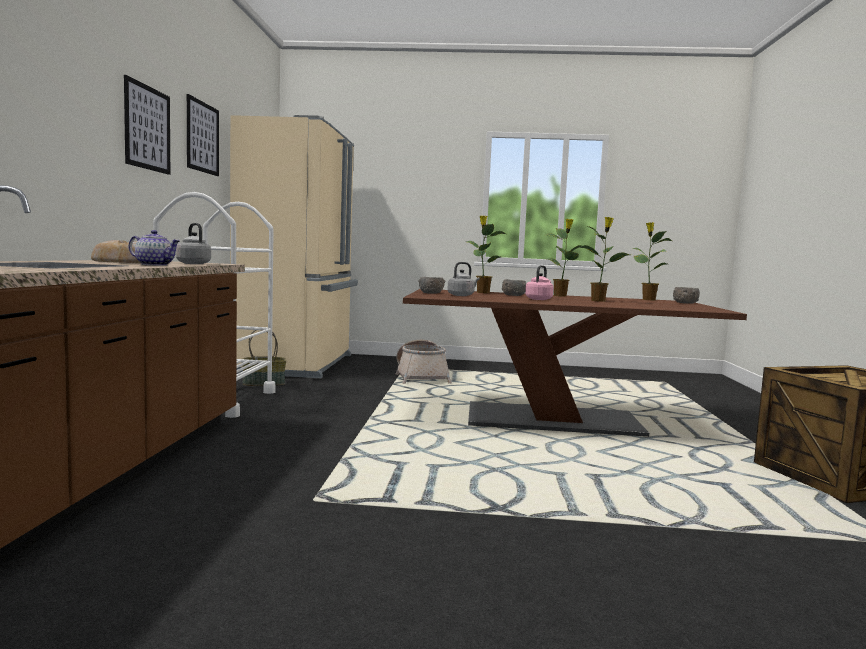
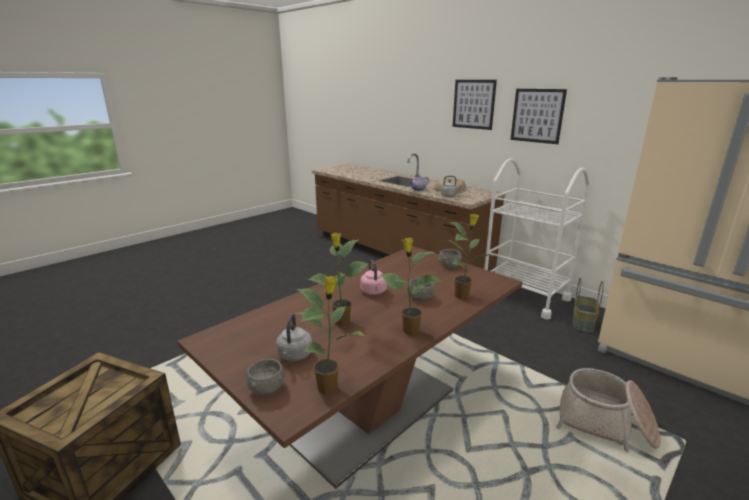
camera: 130 degrees right, 15 degrees up
(202, 137) = (622, 110): picture -> picture (473, 104)
(462, 295) = (423, 270): grey kettle -> grey kettle (294, 356)

